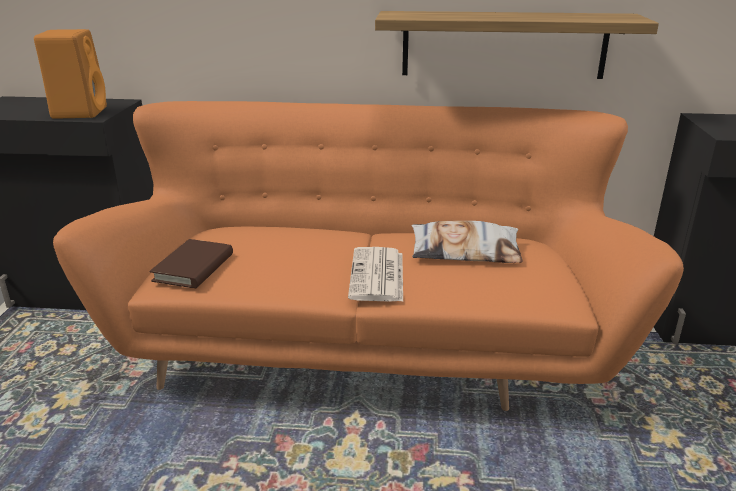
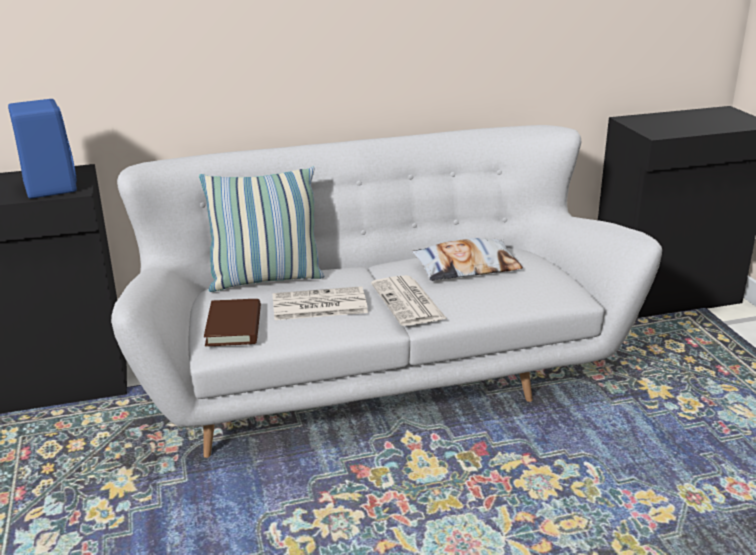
camera: 20 degrees left, 0 degrees up
(79, 112) = (49, 187): orange speaker -> blue speaker
(265, 229) = (266, 279): none -> pillow
(287, 262) = (318, 305): none -> newspaper
(368, 346) = (379, 376): orange sofa -> white sofa
(503, 45) = (458, 72): shelf -> none

